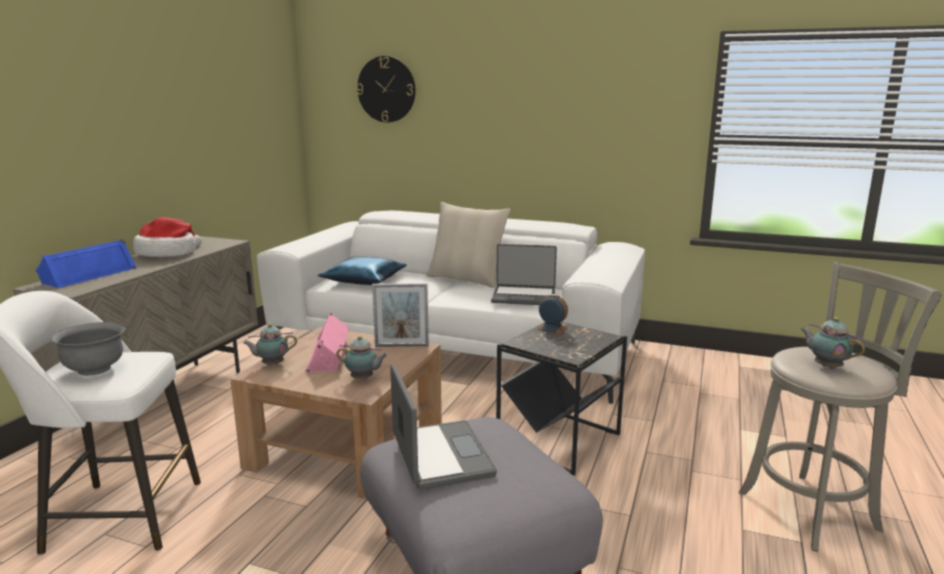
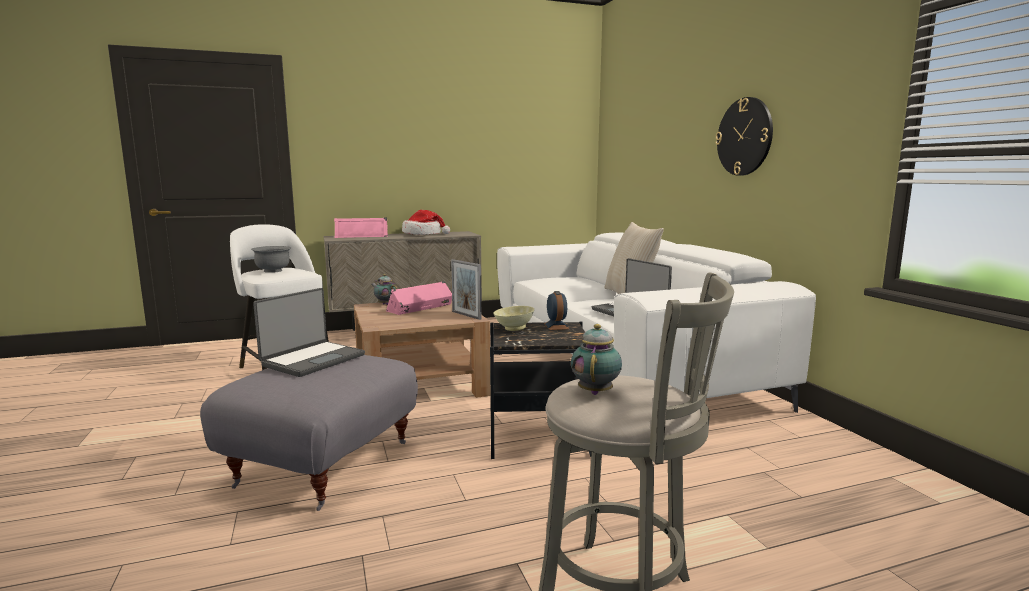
camera: 50 degrees right, 5 degrees down
(88, 275) = (362, 236): blue speaker -> pink speaker
(363, 379) = (397, 321): teapot -> none
(365, 280) = (556, 282): blue pillow -> none
(386, 89) = (640, 124): wall clock -> wall clock (744, 137)
(535, 343) = (513, 328): none -> beige bowl

